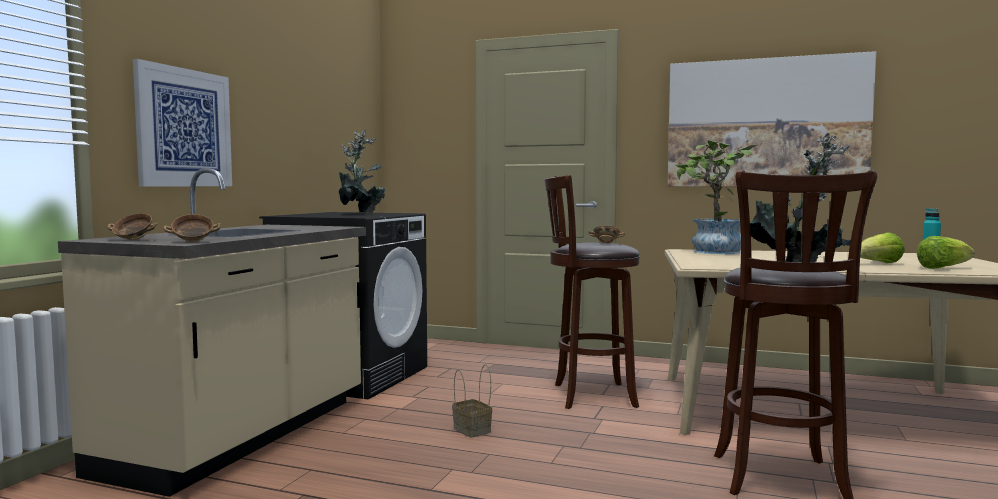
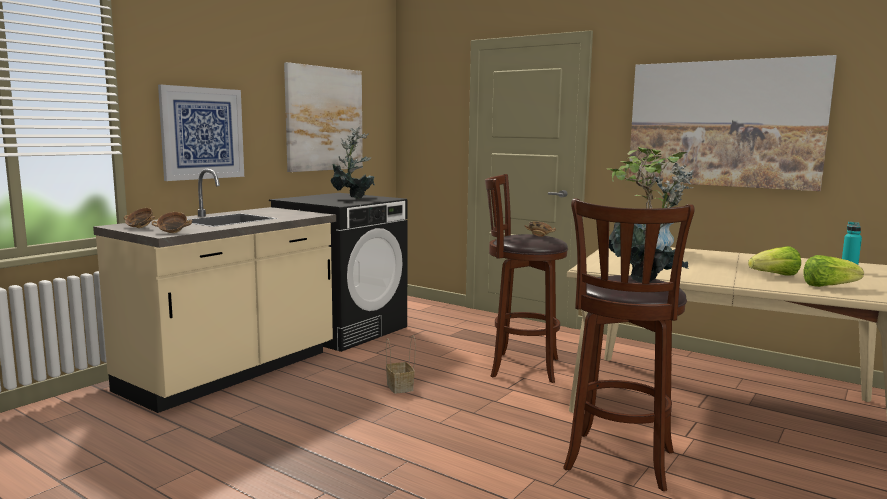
camera: 15 degrees right, 5 degrees up
(314, 123) = (324, 119): none -> picture

